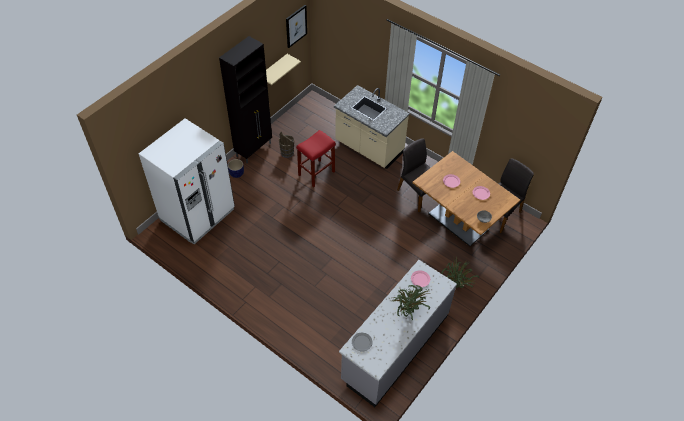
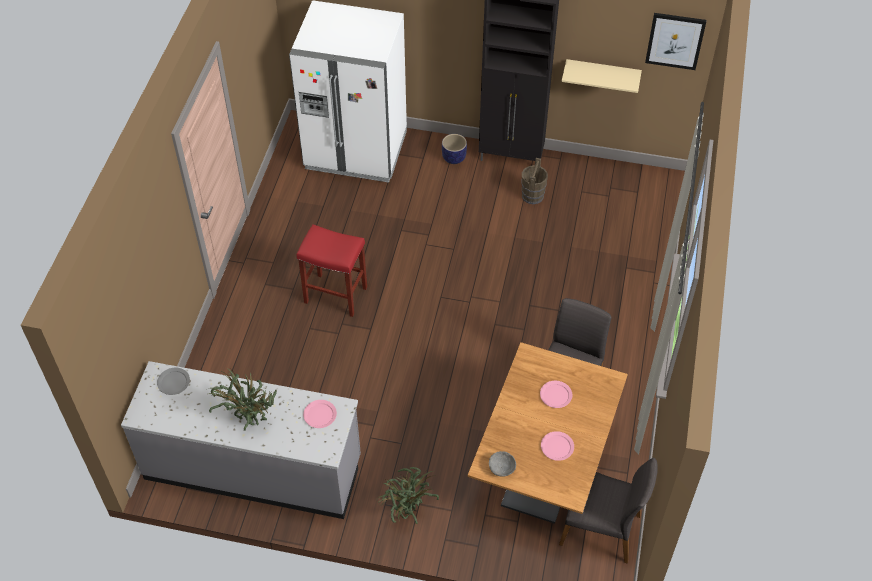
camera: 65 degrees right, 0 degrees up
(316, 173) = (517, 246): red stool -> red stool (336, 295)
(368, 148) = (615, 290): beige counter -> none

